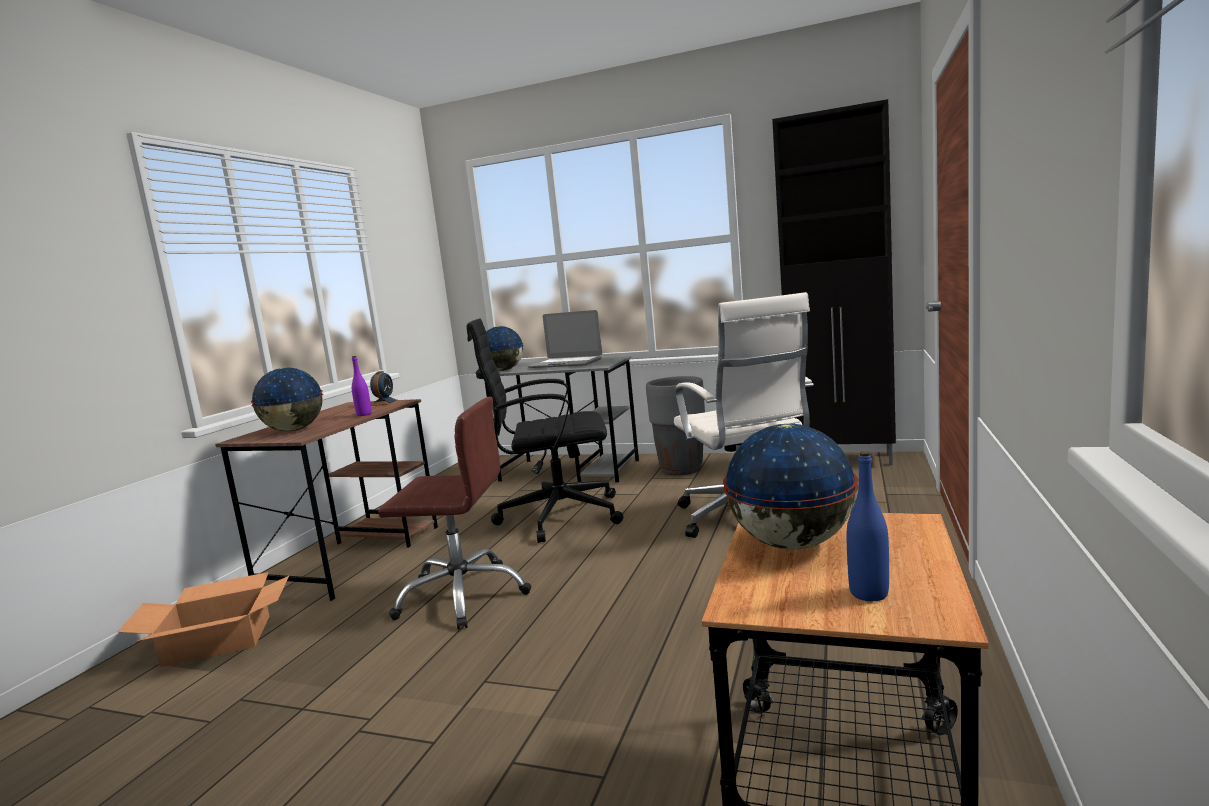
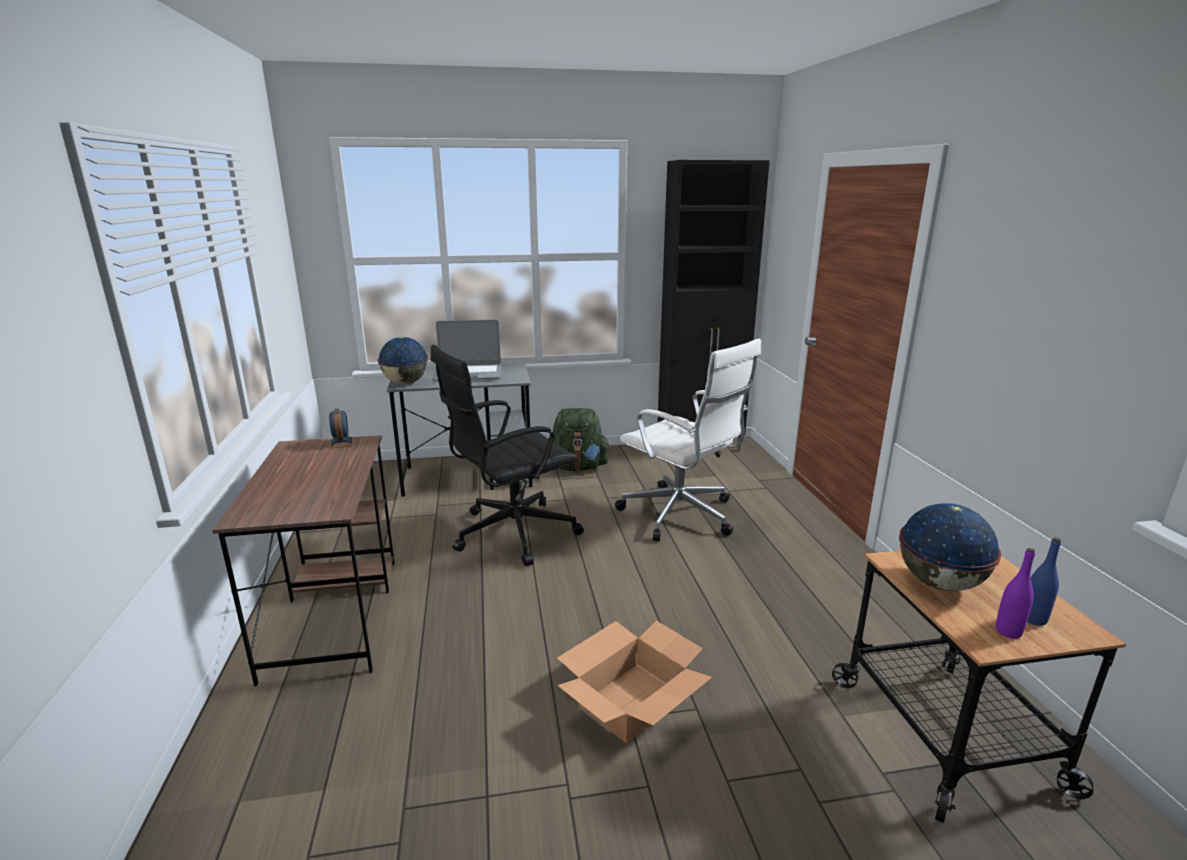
camera: 30 degrees left, 10 degrees up
(217, 640) = (283, 752): cardboard box -> cardboard box (631, 701)
(294, 430) = (298, 498): globe -> none
(364, 414) = (352, 465): purple bottle -> purple bottle (1008, 631)
(462, 595) = (513, 637): brown office chair -> none
(681, 469) = (577, 467): grey planter -> green backpack

